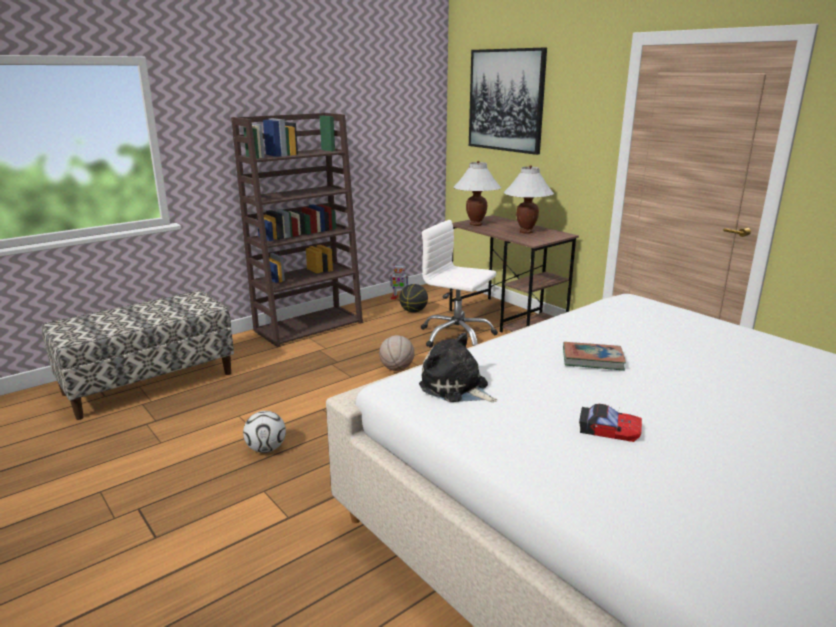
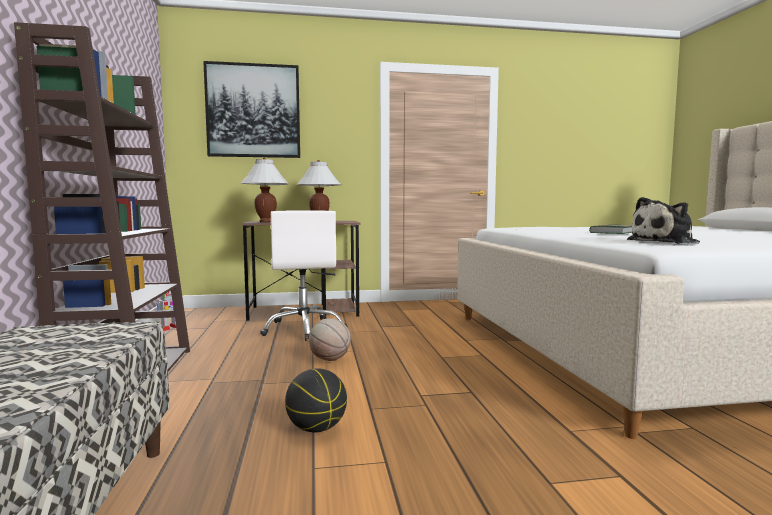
camera: 60 degrees left, 15 degrees down
(266, 449) = (438, 462): football -> none
(413, 311) = (216, 330): basketball -> basketball (317, 428)
(456, 336) = (304, 329): white office chair -> white office chair turned 75 degrees counterclockwise
(609, 429) = (735, 237): toy car -> none

